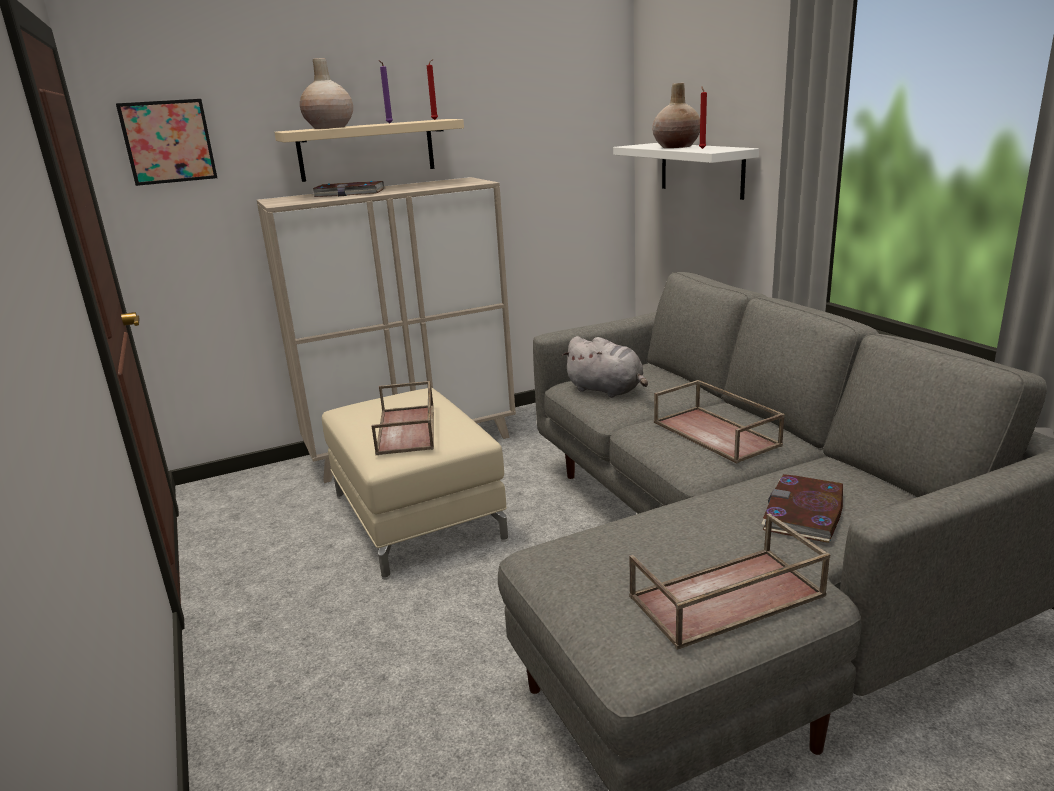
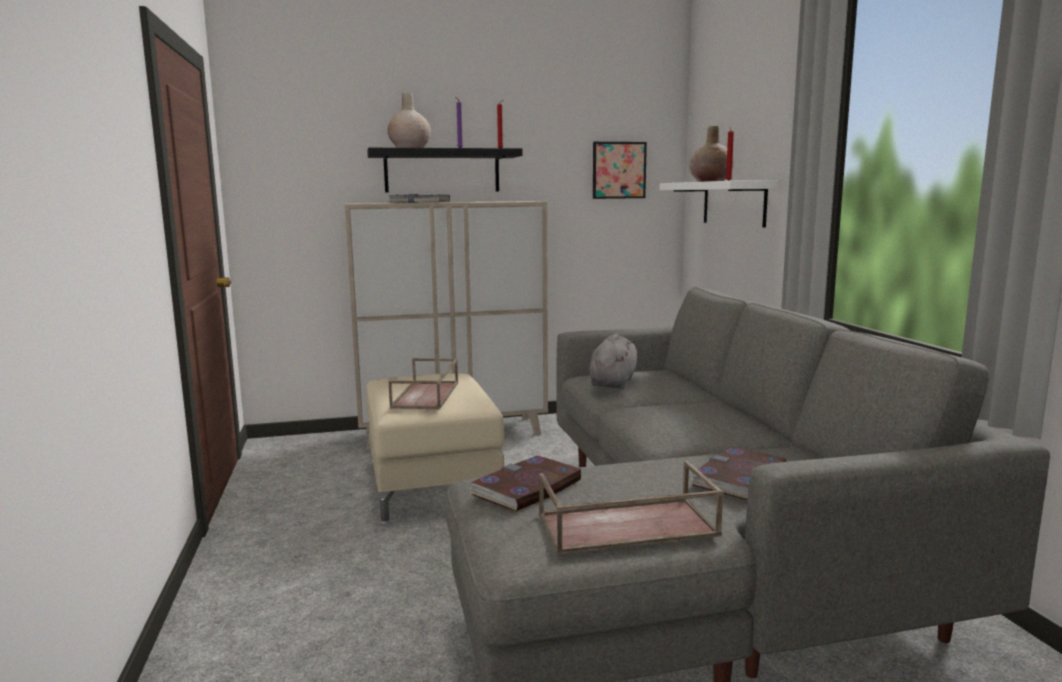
camera: 10 degrees right, 10 degrees down
(168, 142) = (282, 152): picture -> picture (619, 170)
(366, 150) = (442, 171): beige shelf -> black shelf
(597, 559) = (527, 488): none -> book
(607, 390) = (613, 383): grey plush toy -> grey plush toy turned 120 degrees counterclockwise
(717, 433) = (694, 418): brown tray -> none

